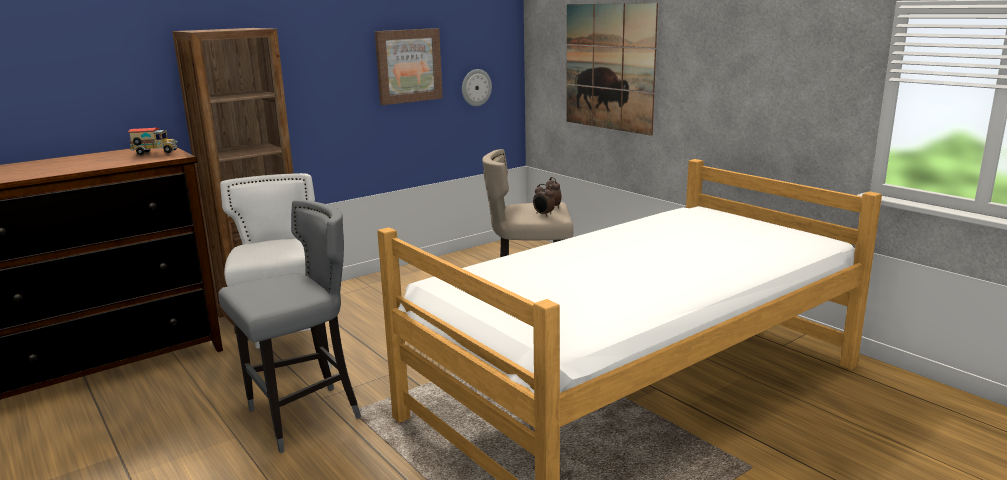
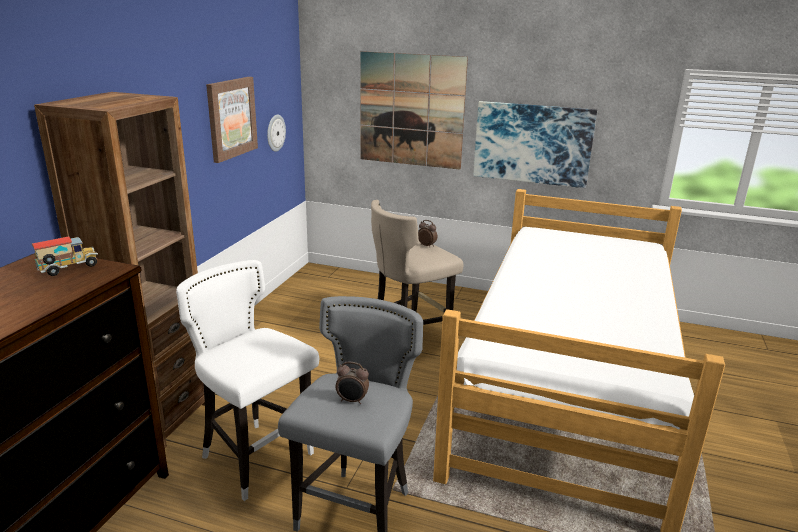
camera: 35 degrees left, 5 degrees up
(543, 214) = (434, 255): alarm clock -> alarm clock (352, 401)
(722, 105) = (532, 143): none -> picture

